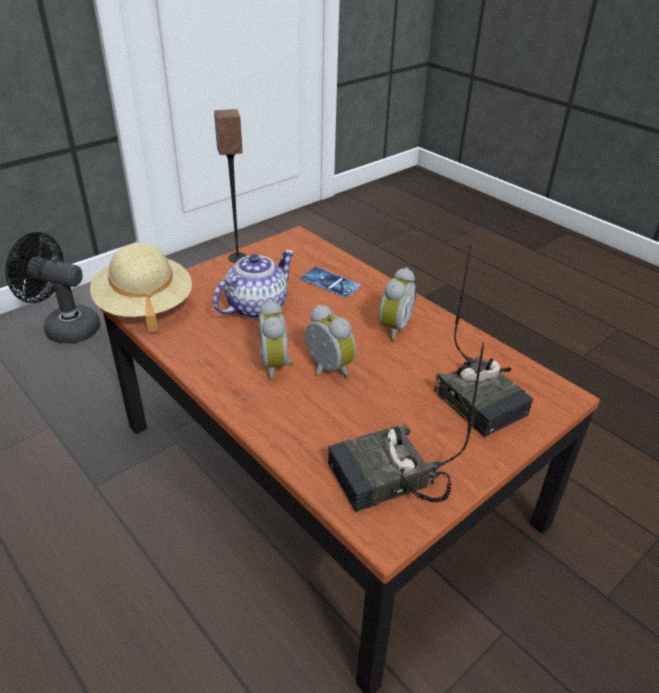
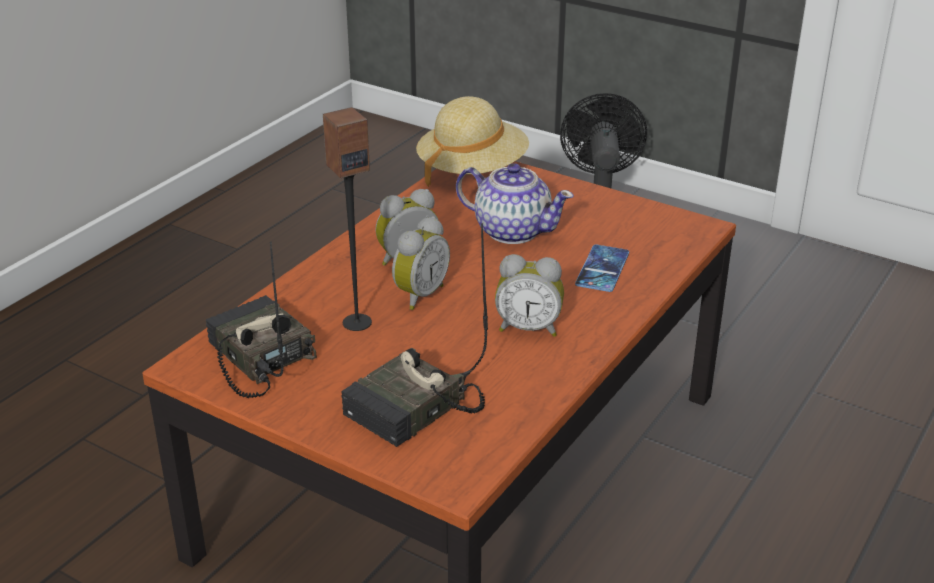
camera: 75 degrees right, 5 degrees down
(237, 258) = (610, 198): speaker -> speaker (357, 322)

